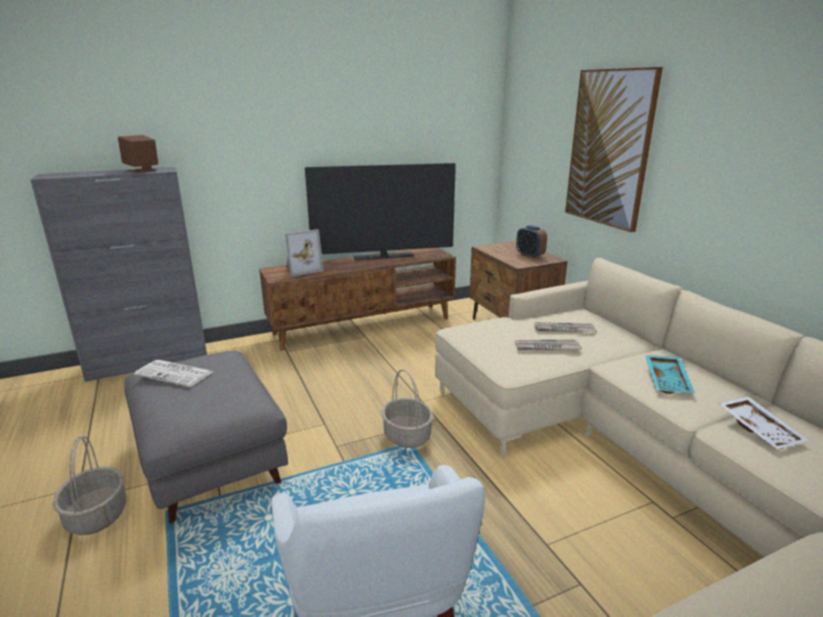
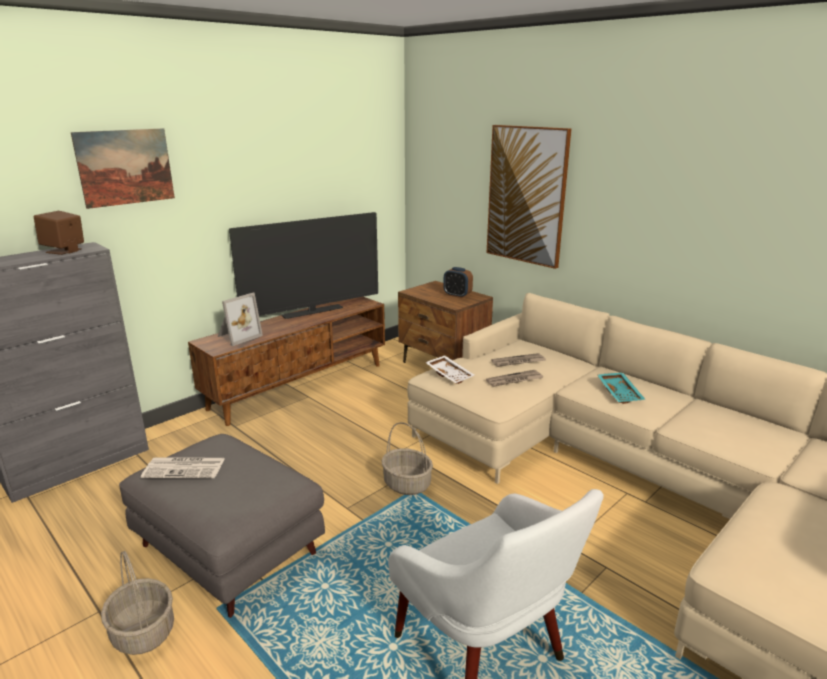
camera: 20 degrees left, 0 degrees up
(208, 101) = (125, 167): none -> picture
(760, 429) = (698, 419): white tray -> white tray (450, 374)

